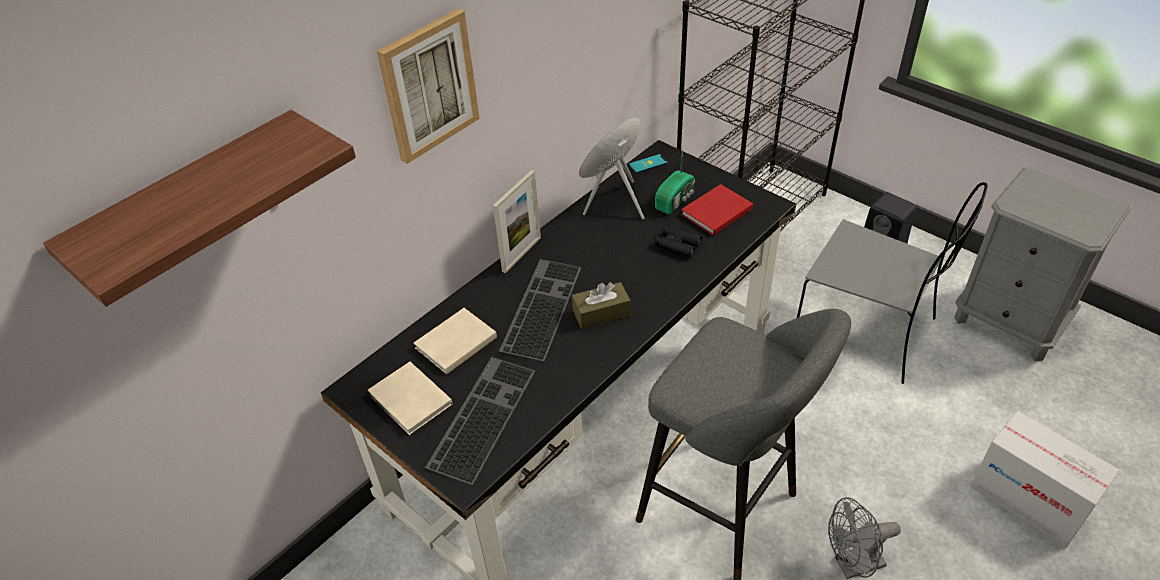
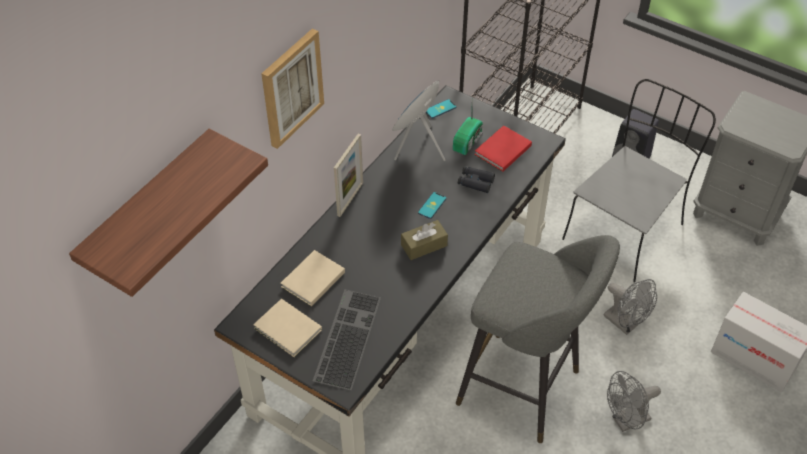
camera: 10 degrees left, 5 degrees up
(540, 307) = (374, 244): keyboard -> none
(619, 268) = (432, 205): none -> phone
(860, 441) = (625, 324): none -> grey fan
(867, 331) = (624, 230): grey chair -> grey chair turned 75 degrees counterclockwise

